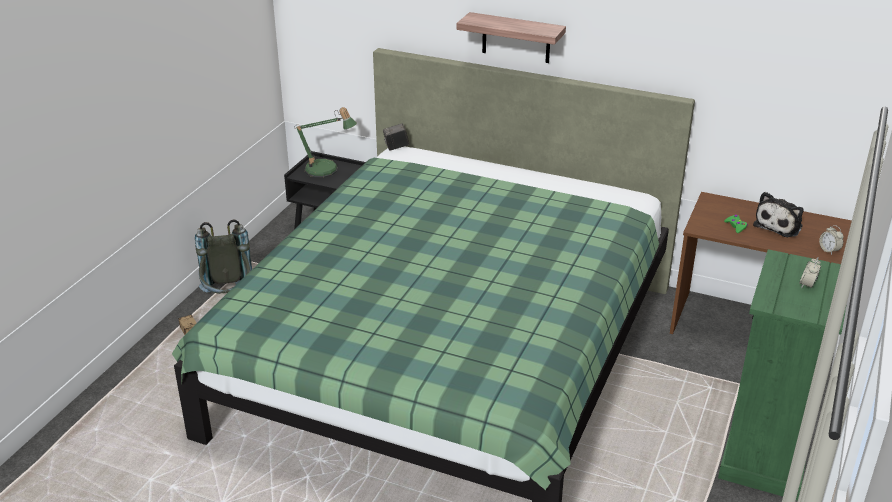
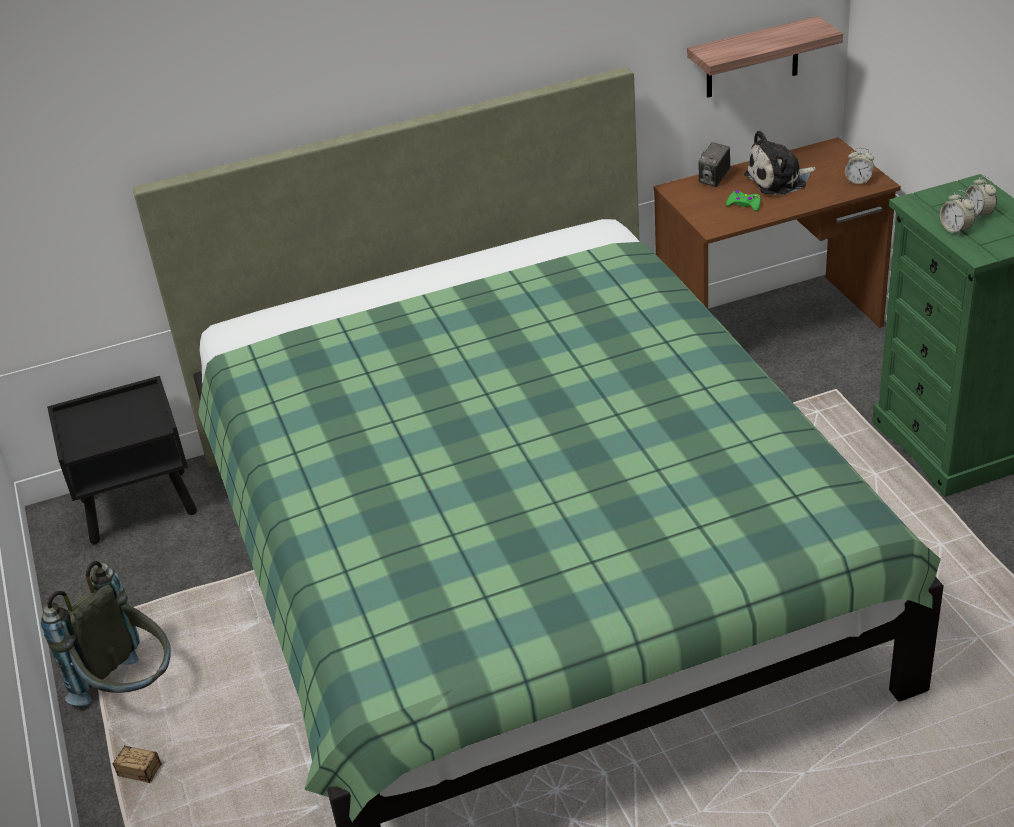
camera: 40 degrees left, 5 degrees up
(326, 171) = (110, 421): table lamp -> none
(396, 147) = (224, 326): camera -> camera (714, 180)
(516, 38) = (357, 81): shelf -> shelf (752, 58)
(777, 284) = (955, 230): none -> alarm clock
(779, 225) = (779, 180): plush toy -> plush toy turned 75 degrees clockwise

